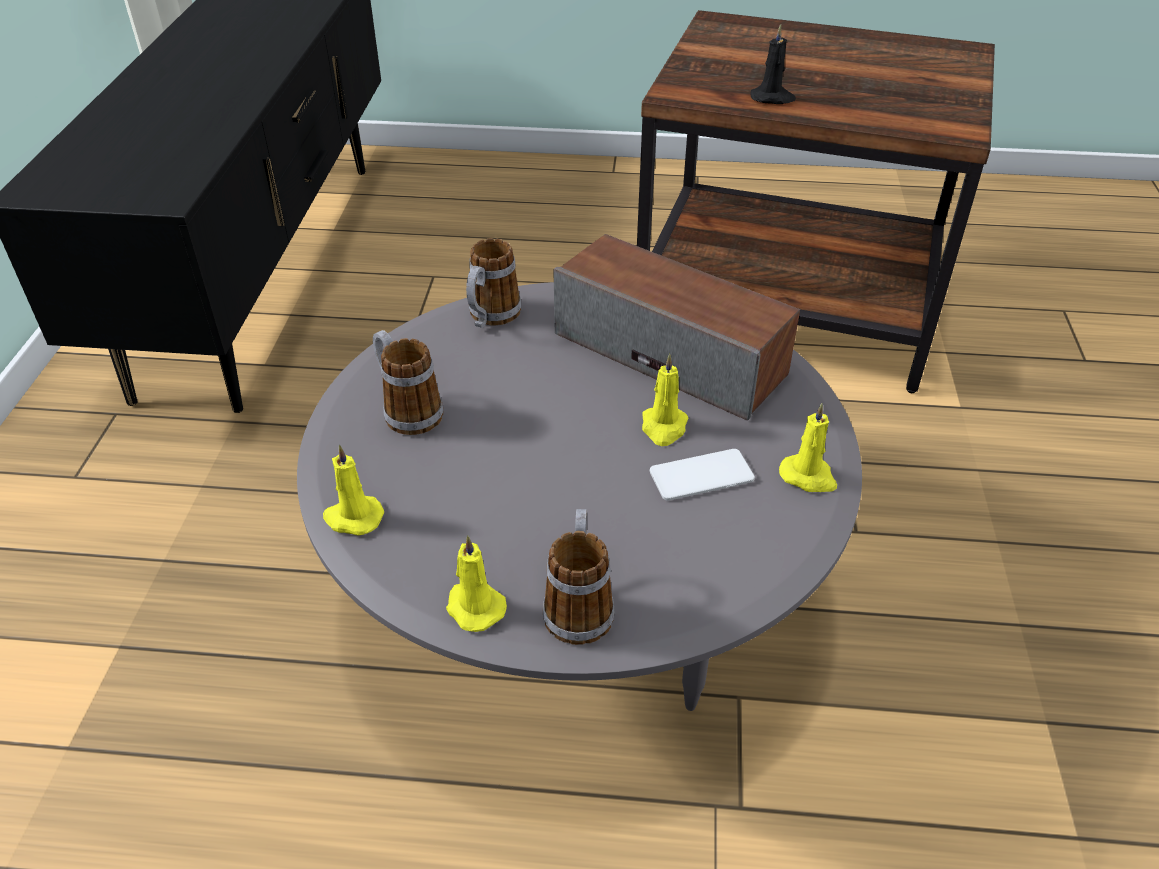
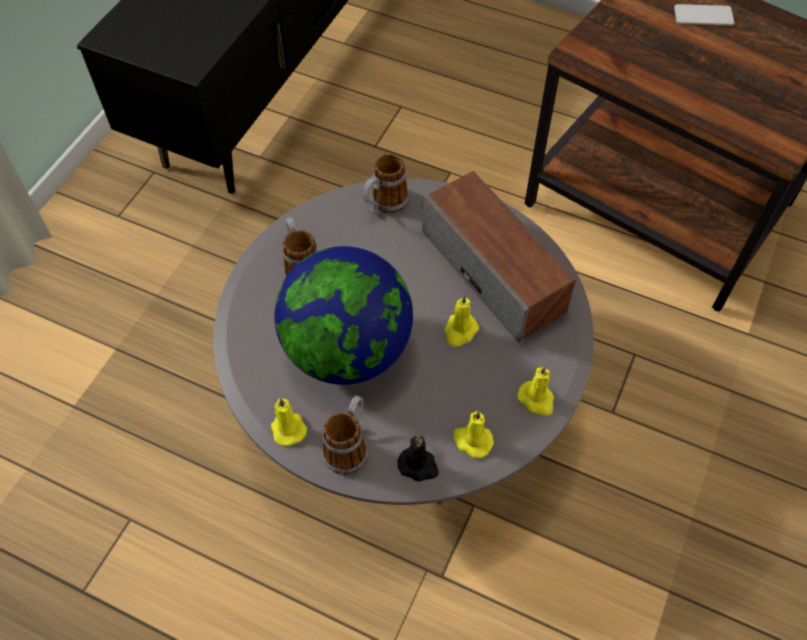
camera: 20 degrees right, 15 degrees up
(352, 518) = (240, 342): yellow candle -> yellow candle (472, 440)
(518, 487) = (347, 350): none -> globe
(701, 476) = (466, 377): phone -> phone (703, 16)
(772, 98) = (653, 74): black candle -> black candle (419, 465)

